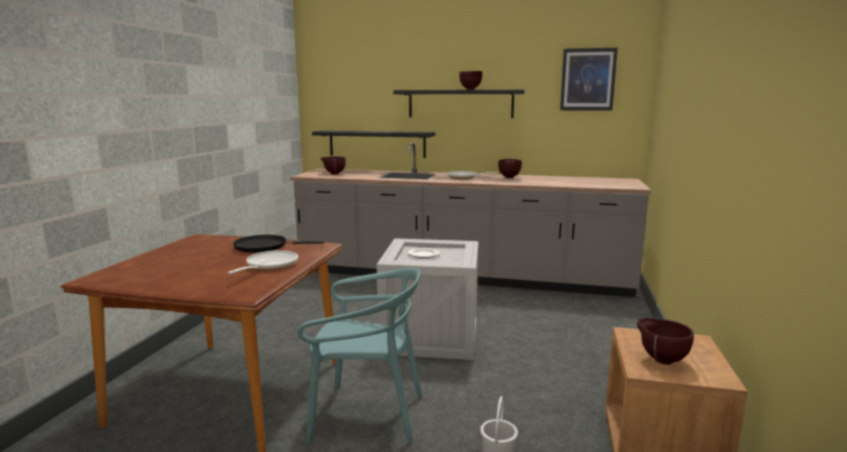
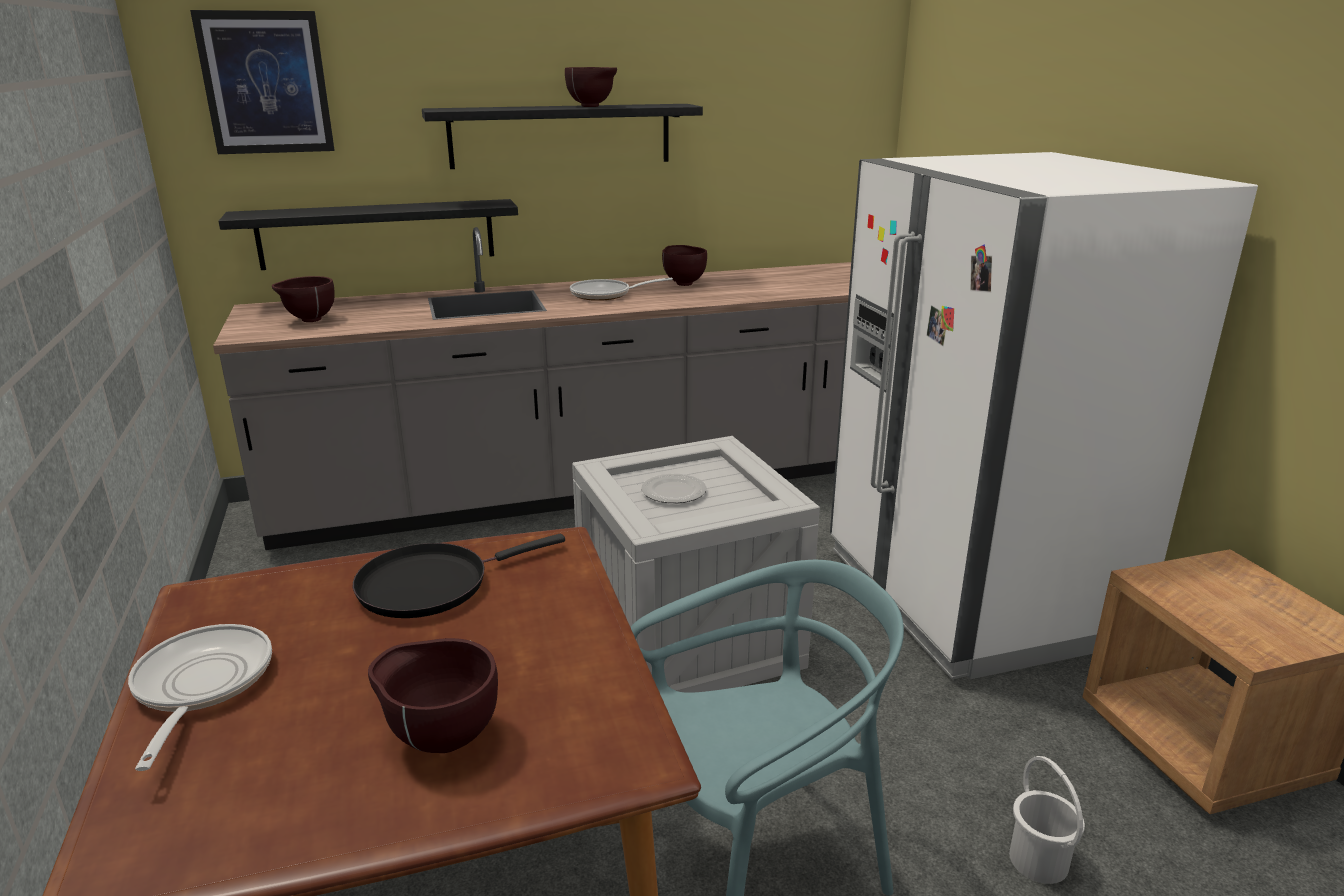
camera: 30 degrees left, 10 degrees up
(269, 266) = (542, 648): frying pan -> frying pan (200, 686)
(588, 79) = (798, 82): picture -> picture (266, 83)
(601, 356) = (972, 595): none -> white fridge
(661, 359) = (1244, 619): brown bowl -> brown bowl (440, 738)

